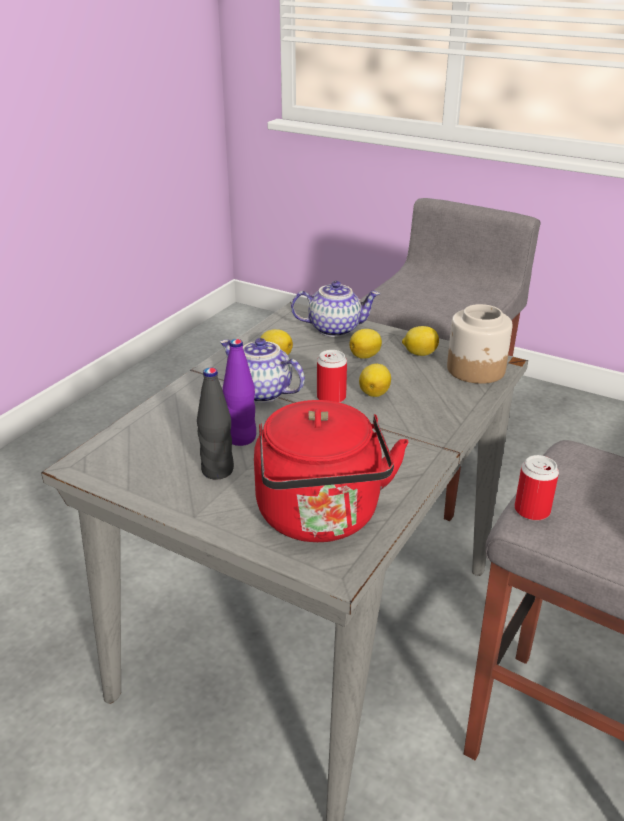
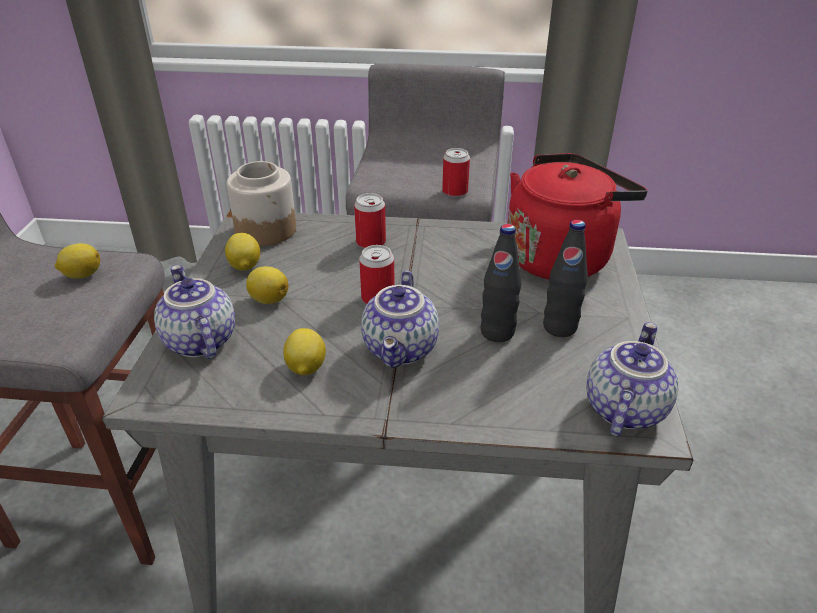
camera: 115 degrees left, 5 degrees up
(110, 462) = (622, 408): none -> teapot
(241, 438) = (497, 332): purple bottle -> black bottle
(375, 393) = (349, 275): lemon -> lemon (82, 275)
(423, 414) = (371, 242): none -> can

